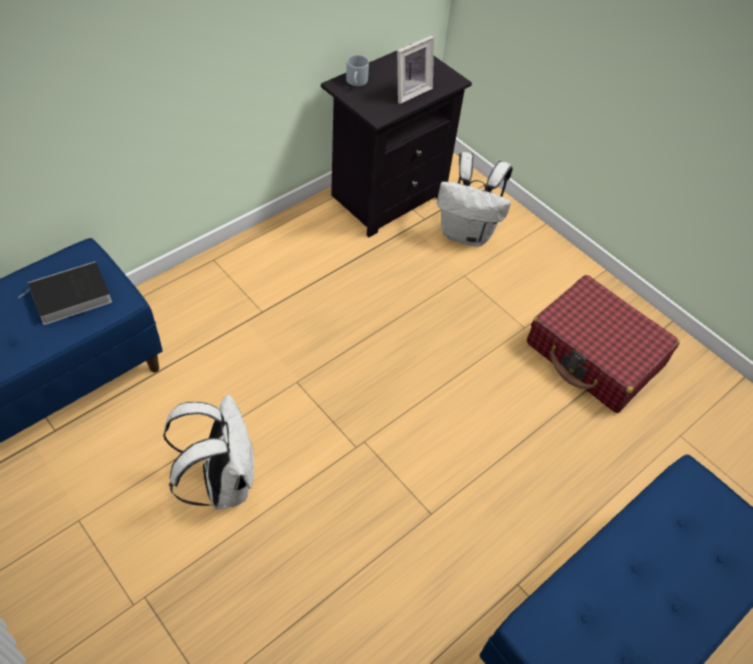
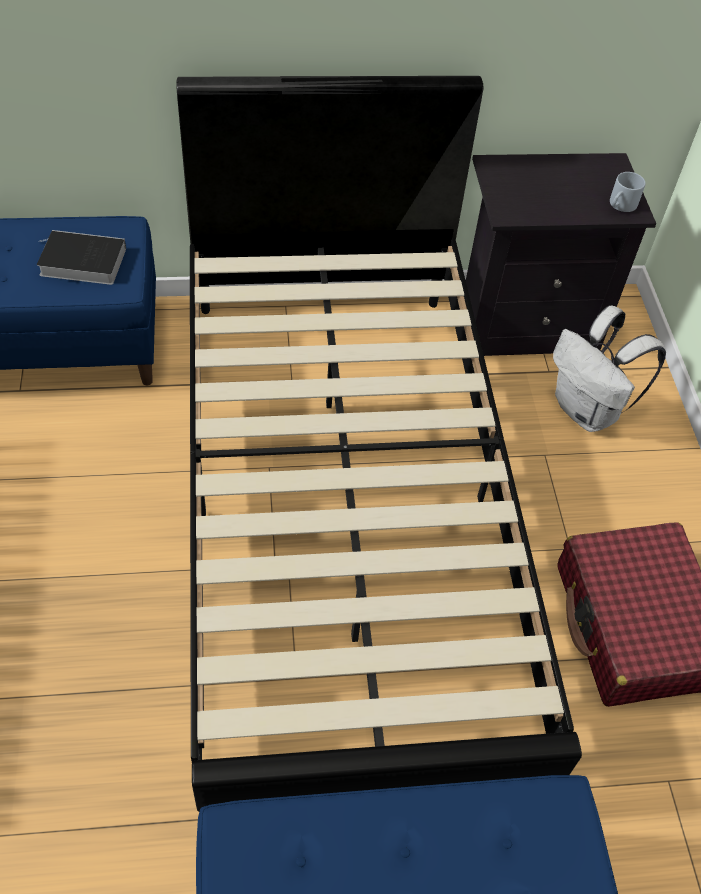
camera: 35 degrees right, 0 degrees up
(222, 482) = (121, 521): white backpack -> none
(356, 82) = (515, 169): grey mug -> grey mug (621, 205)
(370, 382) = (344, 509): none -> black bed
(410, 91) = (568, 203): picture frame -> none

